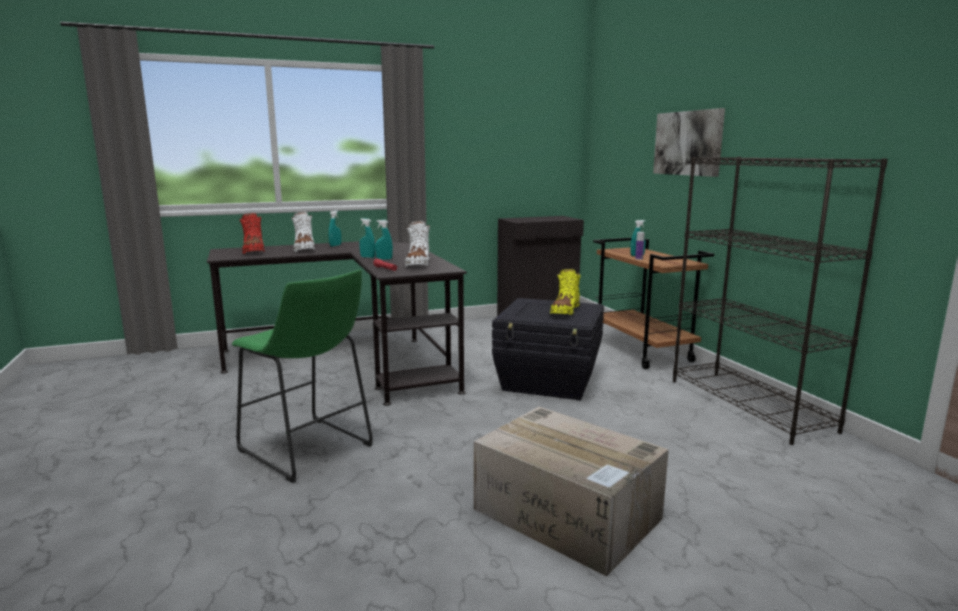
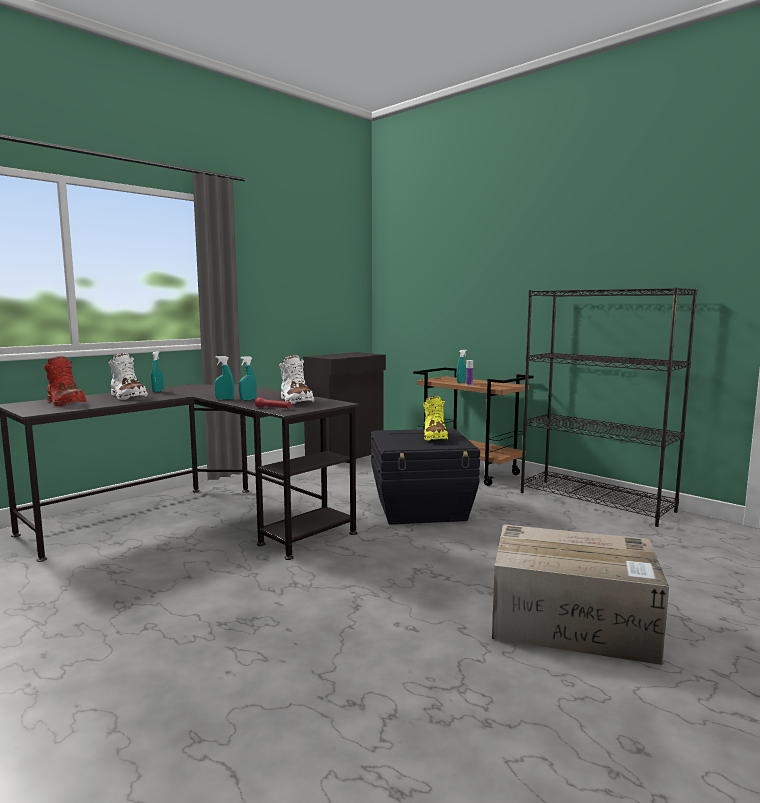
camera: 25 degrees left, 5 degrees down
(309, 450) = (257, 624): green stool -> none
(688, 143) = (496, 281): picture -> none

